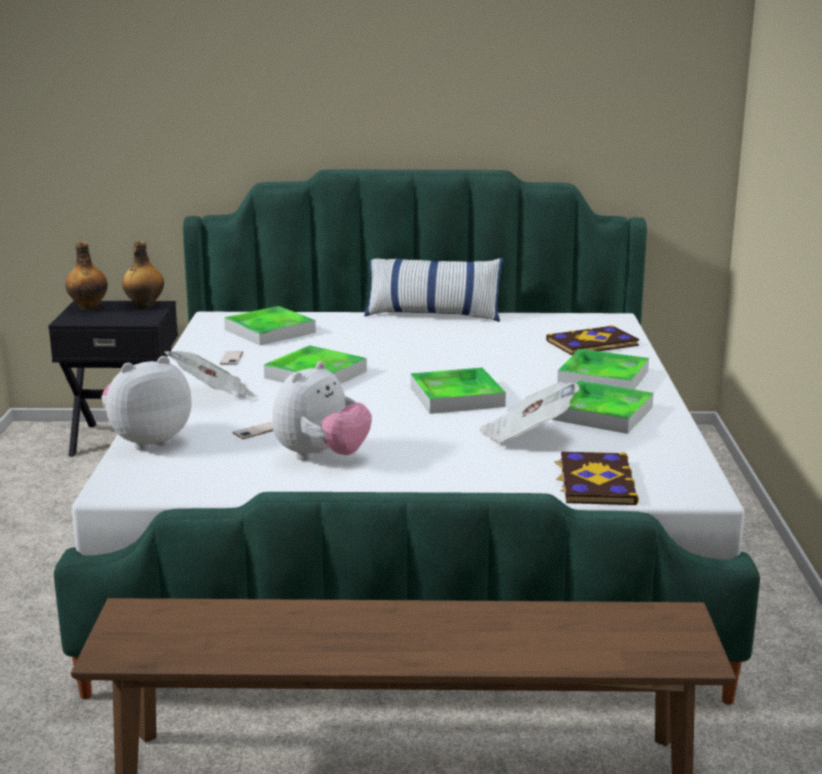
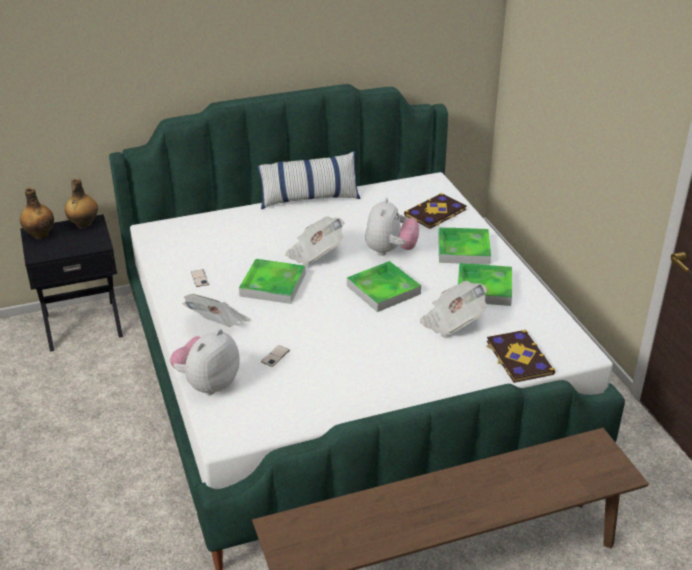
camera: 20 degrees left, 15 degrees up
(270, 331) = (204, 240): tray -> none
(321, 457) = (337, 373): plush toy -> plush toy (390, 251)
(395, 357) = (315, 254): none -> newspaper

